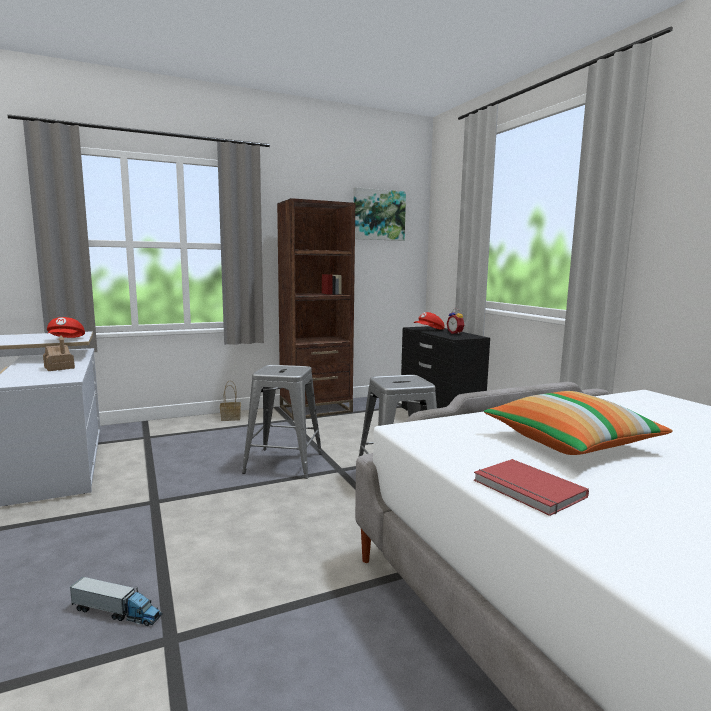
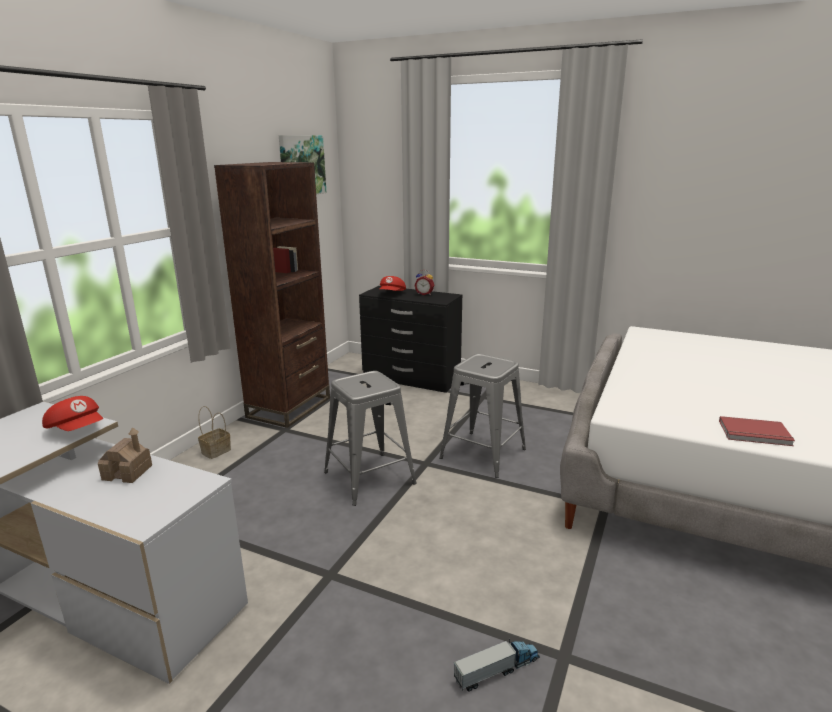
camera: 40 degrees left, 10 degrees up
(570, 443) = (699, 390): pillow -> none

